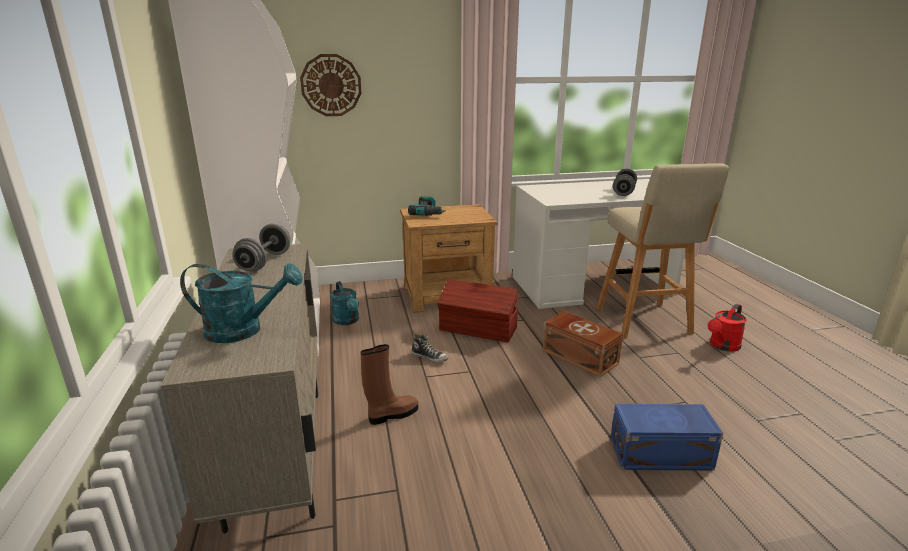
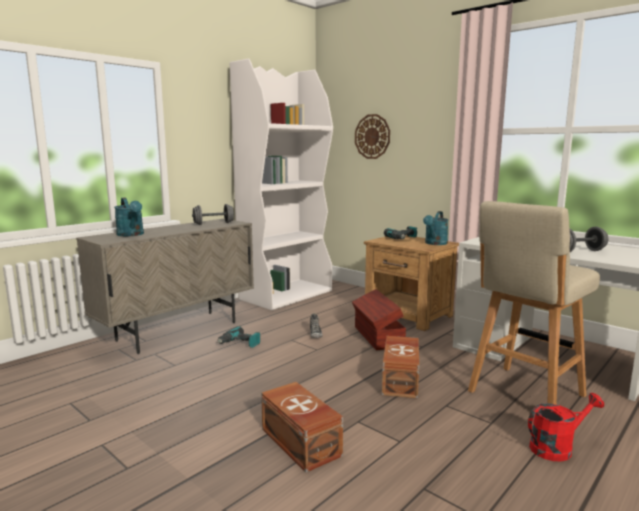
camera: 55 degrees right, 10 degrees down
(347, 321) = (322, 303): turquoise watering can -> turquoise watering can (435, 243)
(392, 415) = (239, 344): brown boot -> power drill
(662, 455) = (300, 443): blue storage box -> brown storage box
(722, 346) = (557, 447): red watering can -> red watering can turned 150 degrees clockwise

